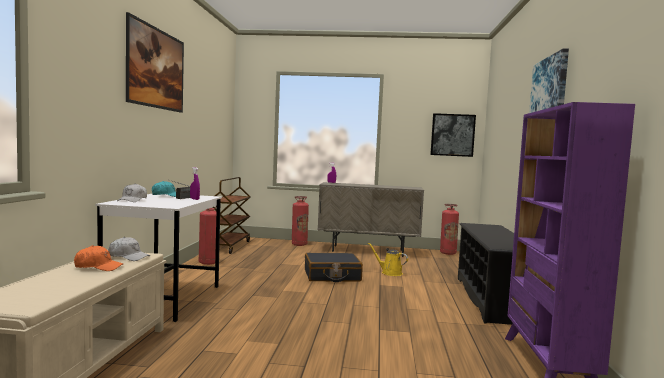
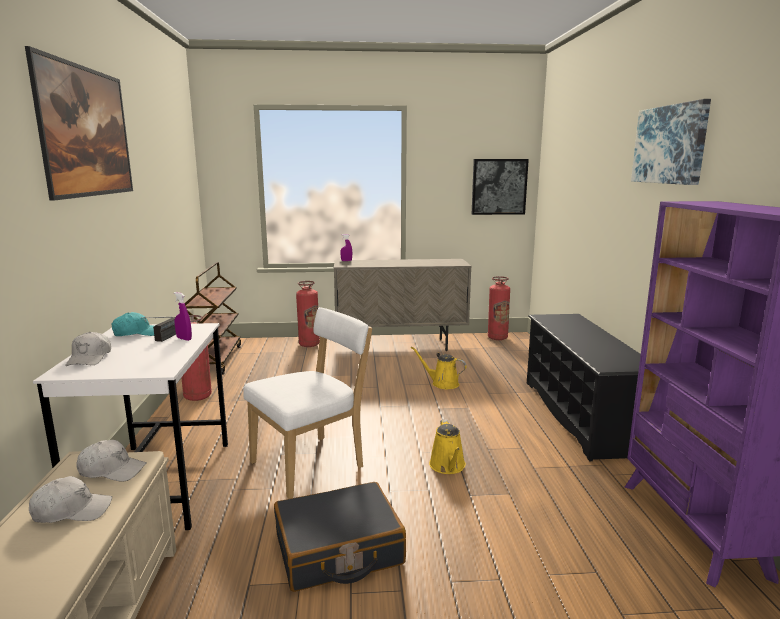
camera: 10 degrees left, 10 degrees up
(98, 267) = (72, 511): orange cap -> white cap
(272, 301) = (312, 463): none -> white chair
(332, 276) = (373, 400): black suitcase -> black suitcase (338, 550)
(370, 313) = (448, 466): none -> yellow watering can

